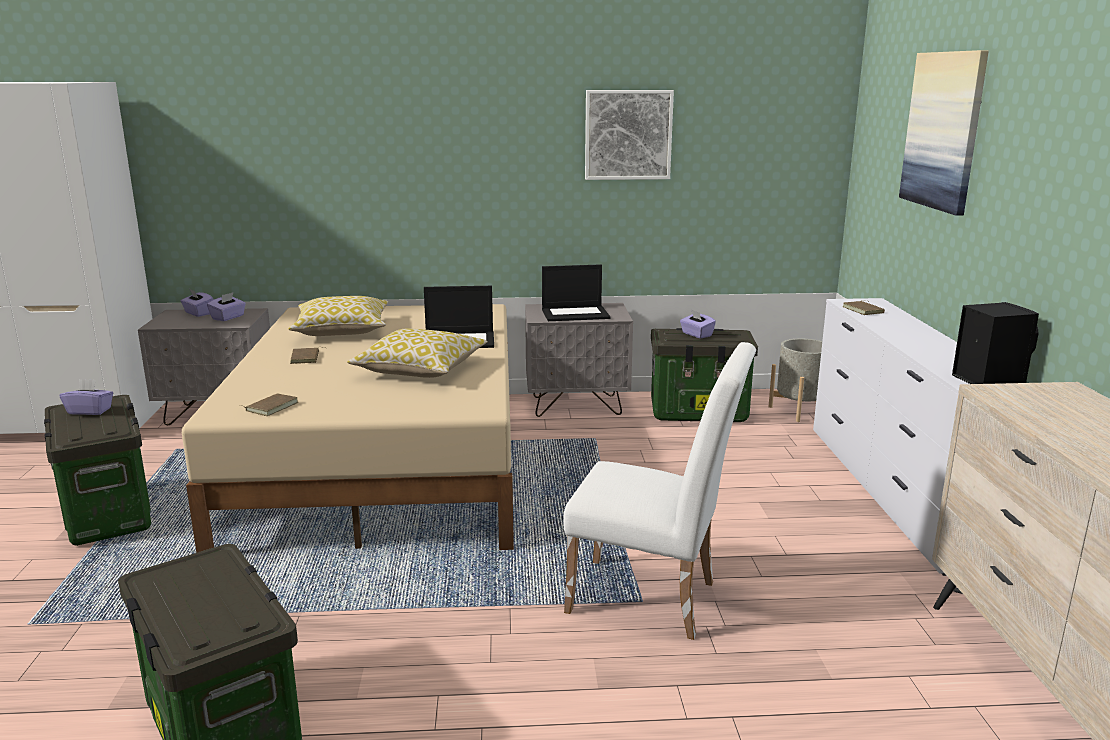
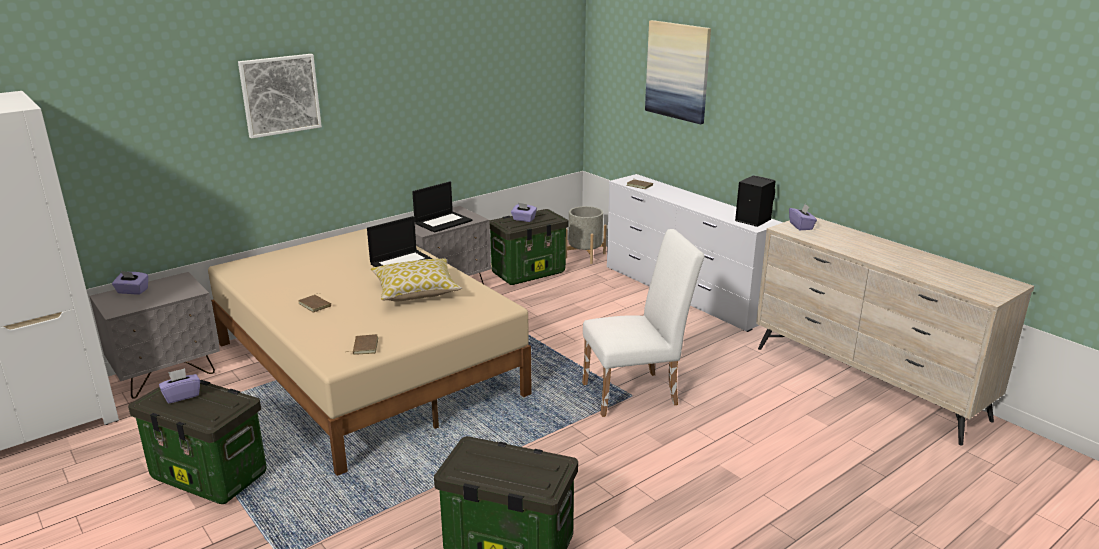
camera: 35 degrees left, 5 degrees up
(228, 317) = (171, 288): purple tissue box -> purple tissue box (801, 226)
(342, 331) = (299, 276): pillow -> none
(628, 135) = (453, 82): picture -> picture (280, 95)

